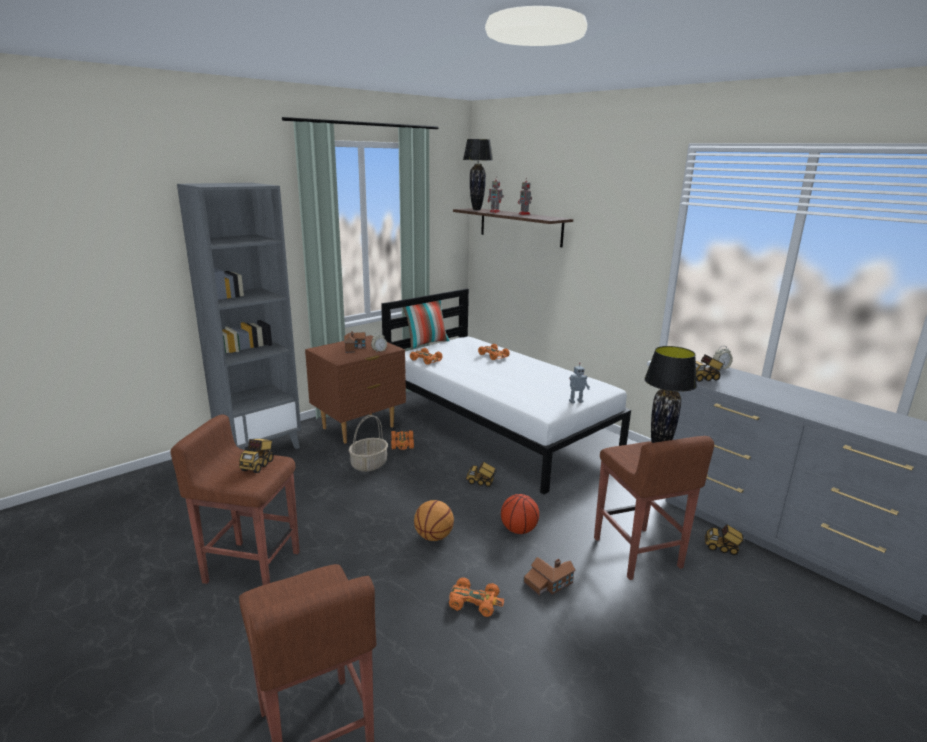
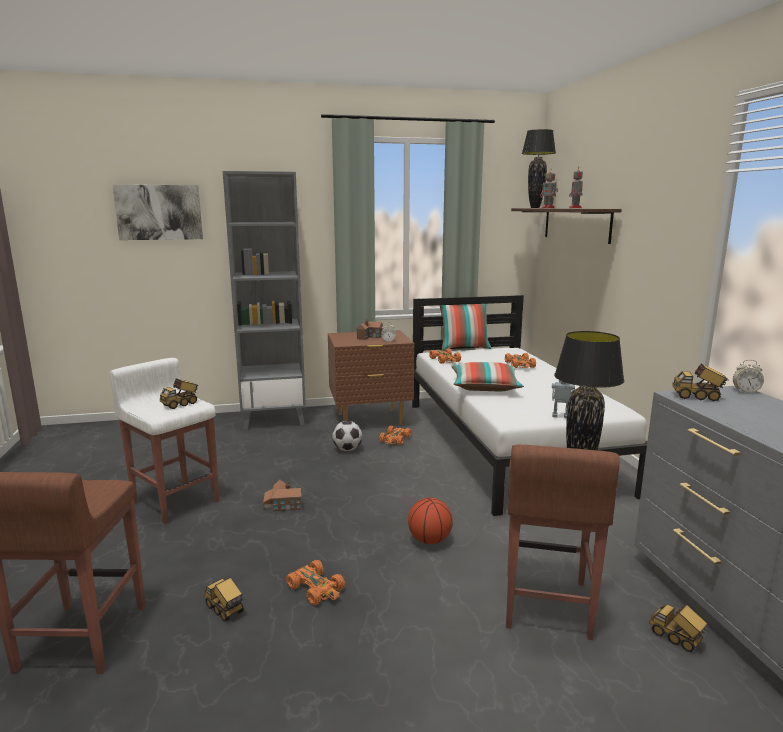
camera: 30 degrees right, 5 degrees down
(94, 233) = (159, 212): none -> picture
(251, 566) = (175, 500): brown stool -> white stool
(369, 464) = (347, 449): basket -> football
(434, 537) = (339, 522): basketball -> none
(481, 482) = (437, 488): toy truck -> toy truck (225, 610)
(492, 384) = (485, 387): none -> pillow
(548, 583) = (408, 598): toy house -> toy house (282, 504)

